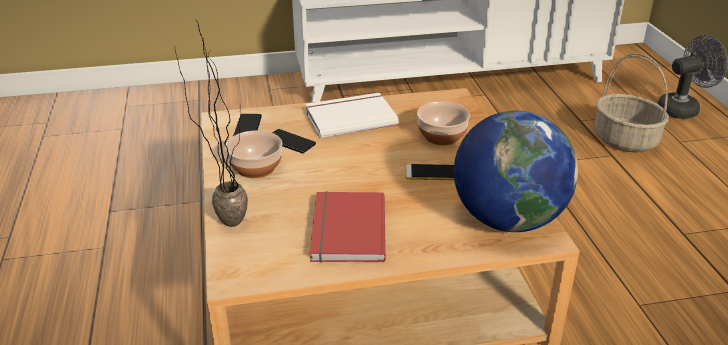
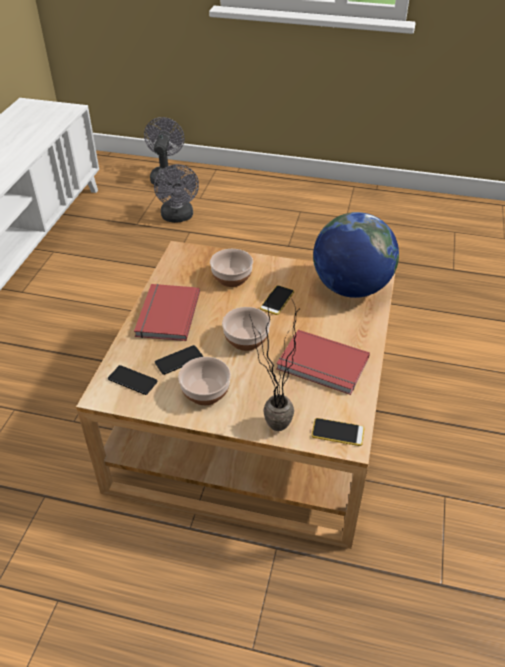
camera: 65 degrees left, 10 degrees up
(244, 266) = (337, 432): none -> phone
(349, 117) = (165, 314): white book -> red book
(349, 170) = (246, 340): none -> bowl
(625, 140) = (178, 217): basket -> grey fan

